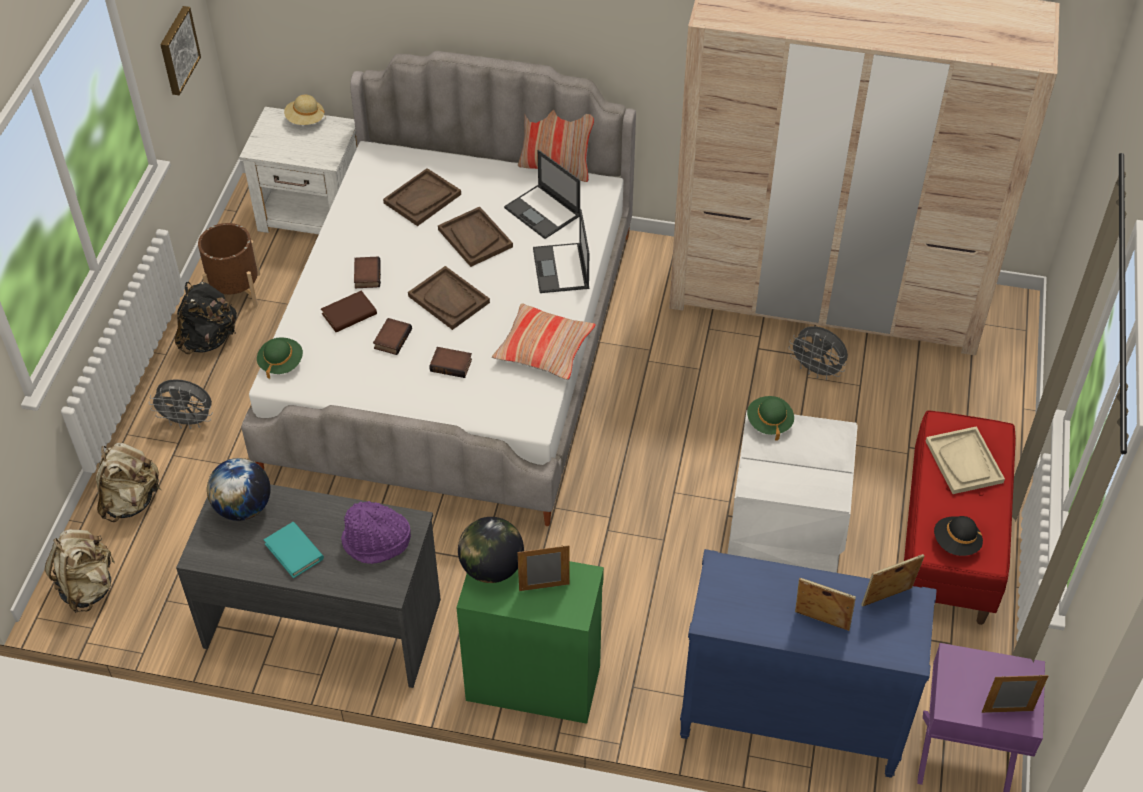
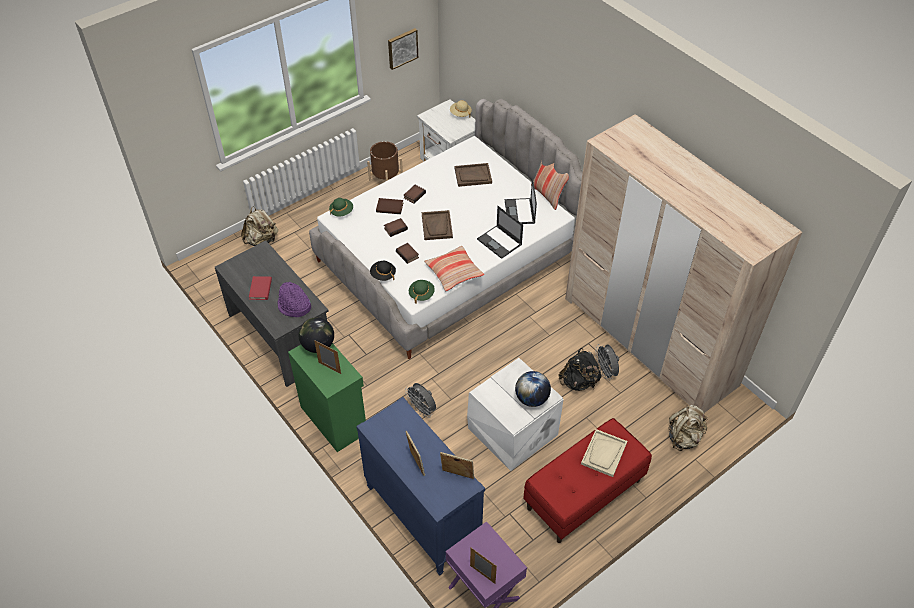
camera: 40 degrees right, 0 degrees up
(88, 587) = (214, 263): beige backpack -> beige backpack (684, 437)
(188, 421) = (313, 222): grey fan -> grey fan (422, 409)
(208, 339) = (355, 192): black backpack -> black backpack (579, 382)
(243, 507) = (261, 259): globe -> globe (532, 398)
(294, 551) = (260, 289): turquoise book -> red book
(475, 238) = (477, 206): brown tray -> none
(561, 269) = (500, 242): laptop -> laptop turned 75 degrees counterclockwise
(769, 422) = (520, 370): green hat -> green hat (421, 294)
(956, 543) = (556, 487): black hat -> black hat (383, 275)

